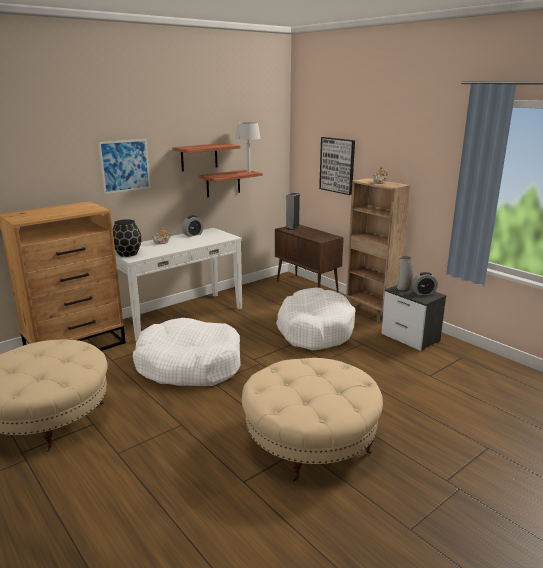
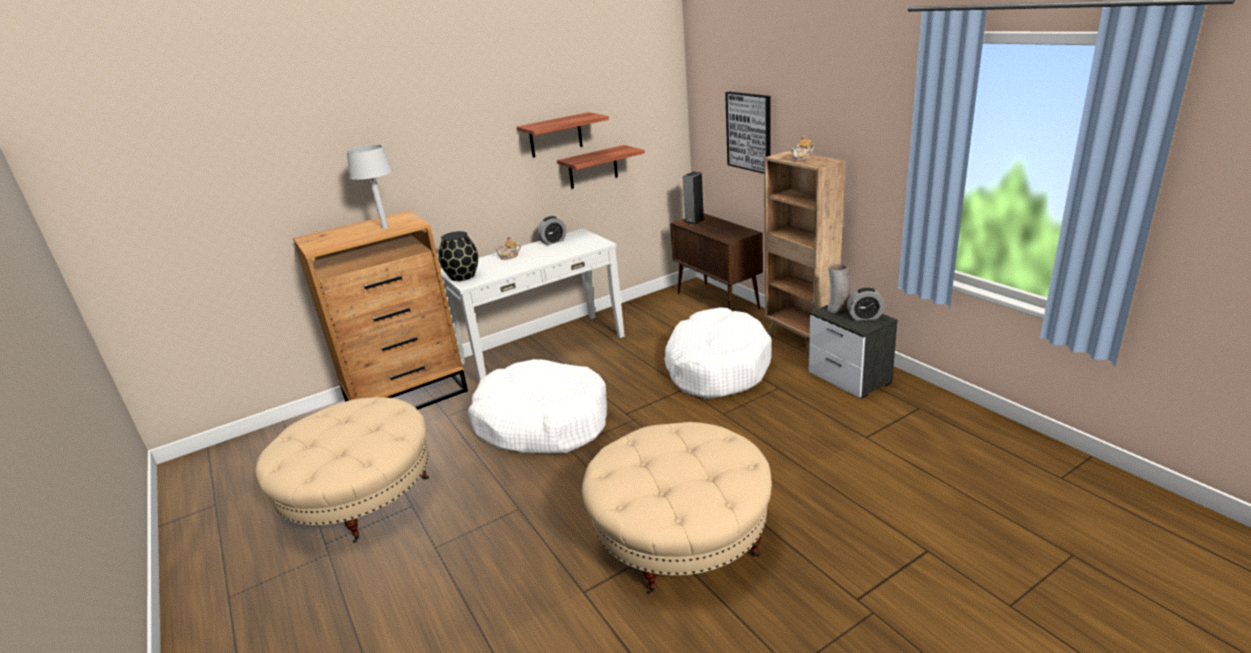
camera: 10 degrees right, 5 degrees up
(125, 166) = (453, 158): picture -> none
(248, 172) = (625, 149): grey table lamp -> grey table lamp (384, 227)

